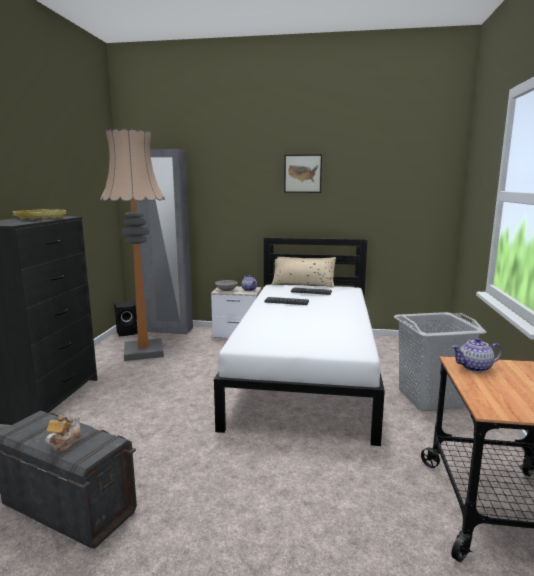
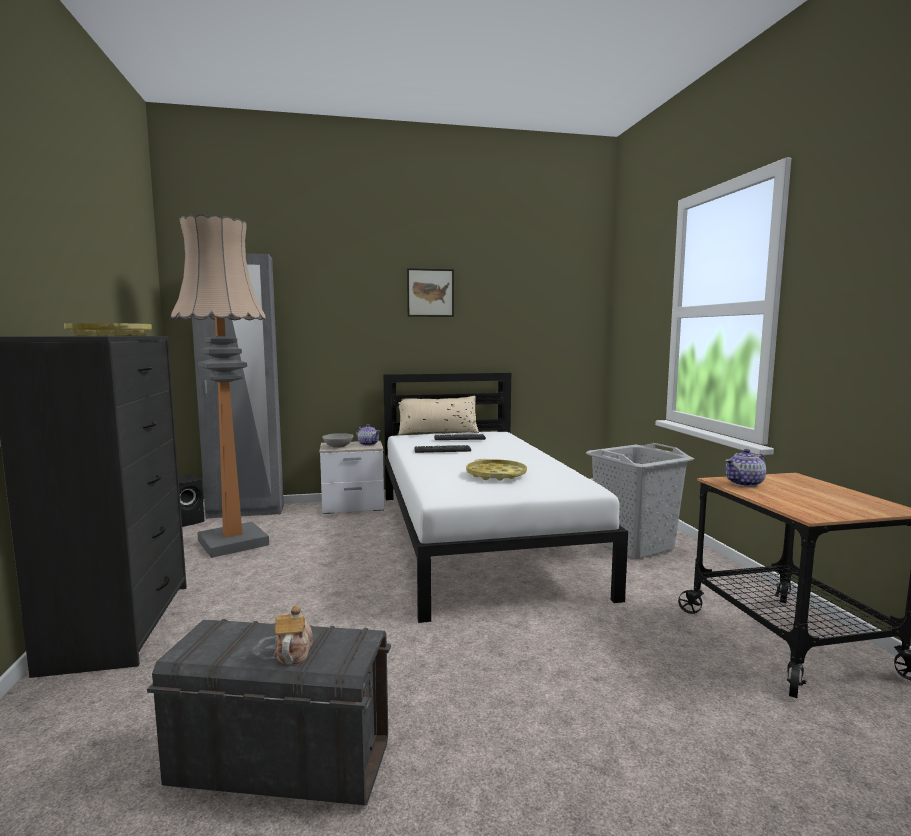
camera: 20 degrees left, 5 degrees down
(301, 329) = (496, 475): none -> yellow tray

